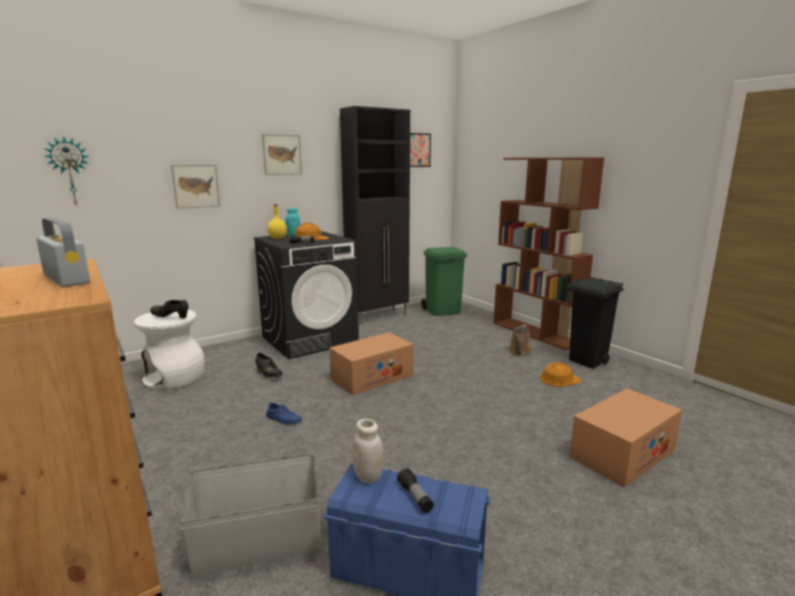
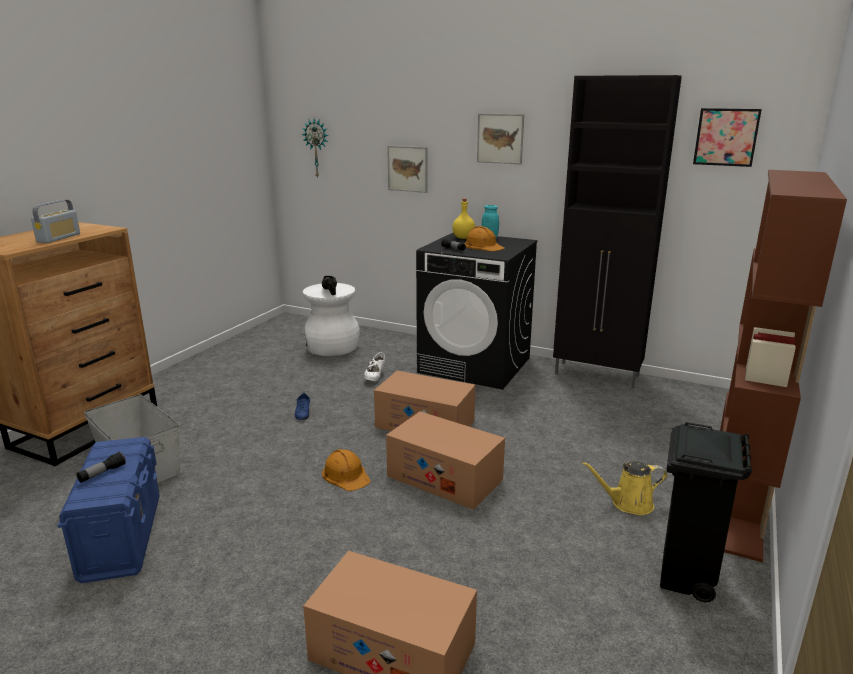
camera: 60 degrees right, 5 degrees up
(268, 375) = (375, 377): black shoe -> white shoe
(368, 477) = (126, 448): white jar -> none
(443, 311) = (693, 407): green trash can -> none
(450, 389) = (444, 477): none -> cardboard box
(519, 352) = (628, 504): brown watering can -> yellow watering can
(559, 379) = (574, 558): orange hard hat -> orange hard hat (346, 475)

